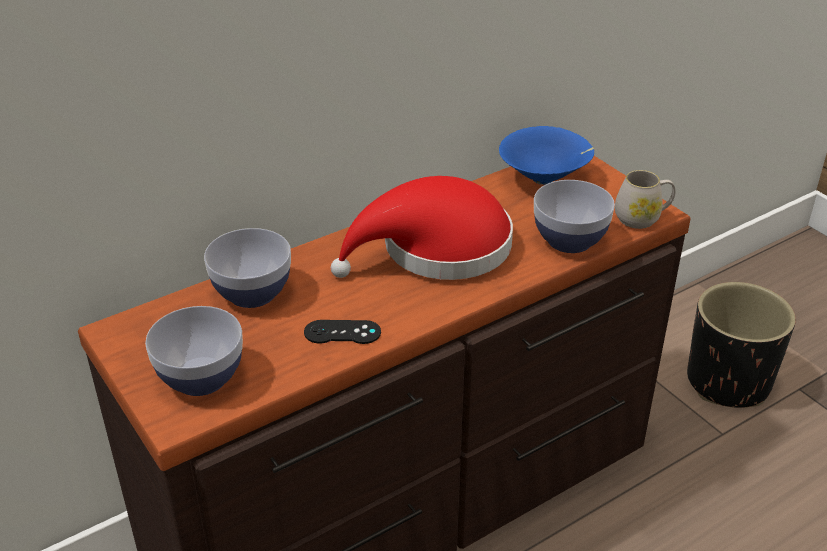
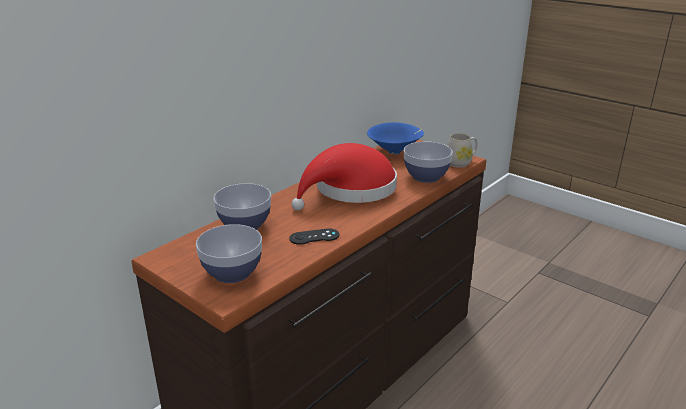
camera: 15 degrees left, 10 degrees down
(727, 381) = (498, 275): black planter -> none

